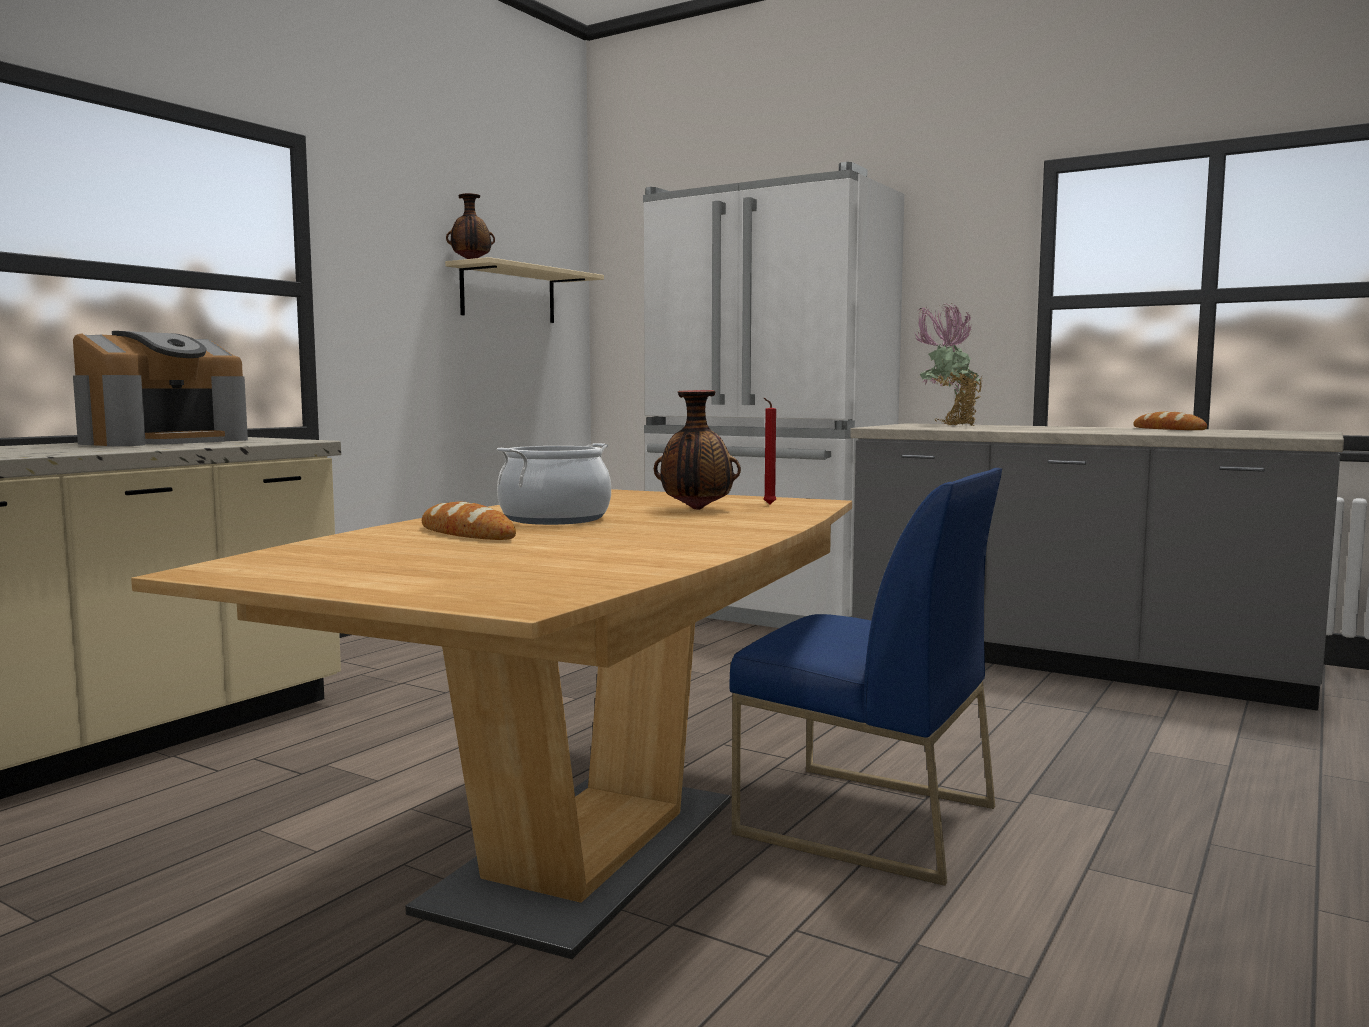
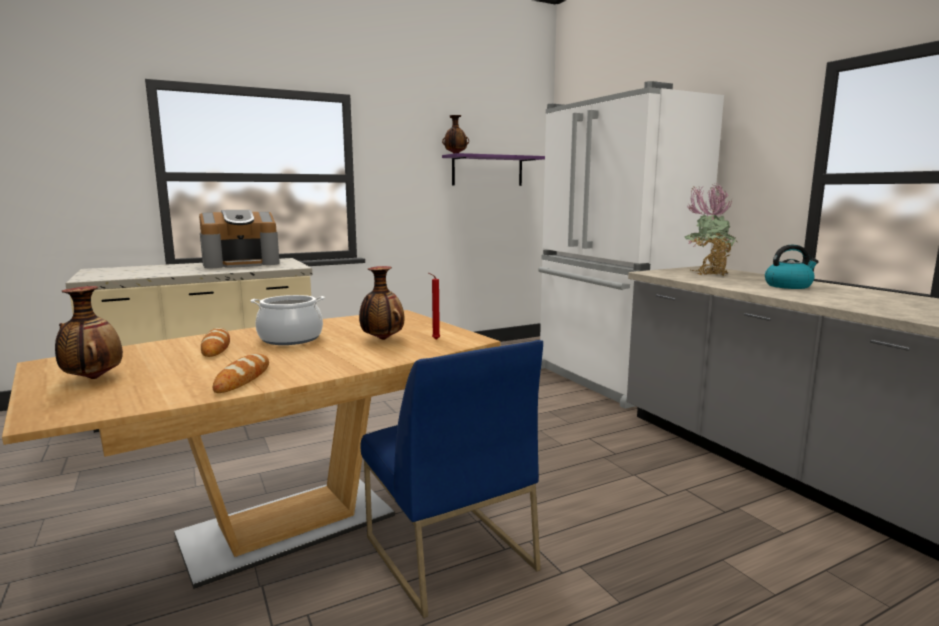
camera: 30 degrees right, 5 degrees up
(400, 572) = (92, 378): none -> vase
(508, 294) = (487, 171): beige shelf -> purple shelf
(1067, 428) = (788, 286): none -> kettle
(1168, 429) = (880, 294): bread -> bread (243, 378)

